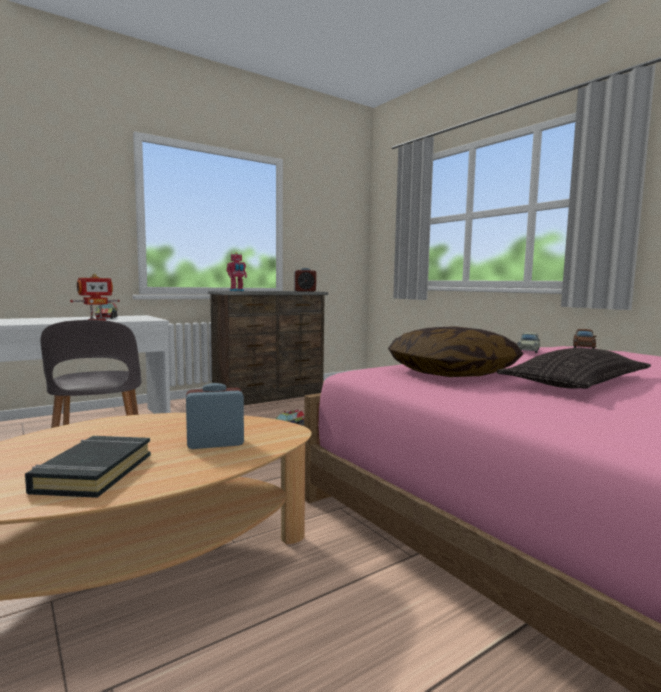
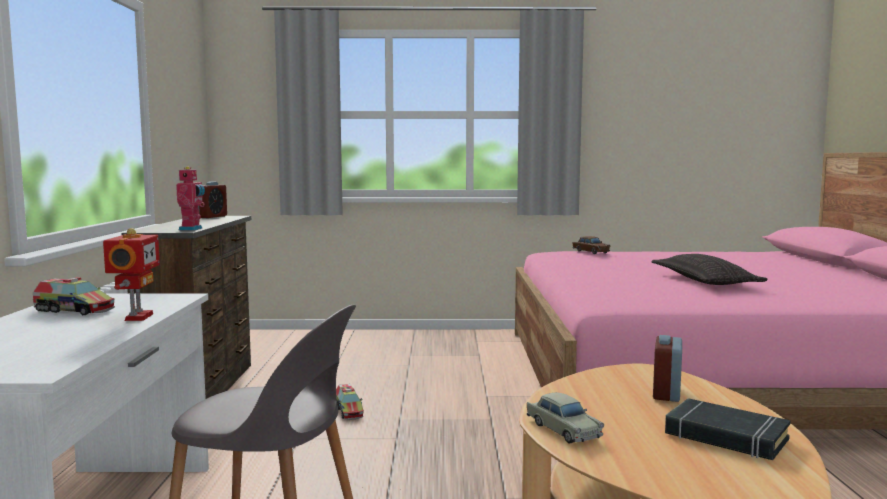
camera: 55 degrees left, 0 degrees up
(452, 373) = (643, 290): pillow -> none
(528, 350) = (569, 261): beige toy car -> beige toy car (563, 429)

